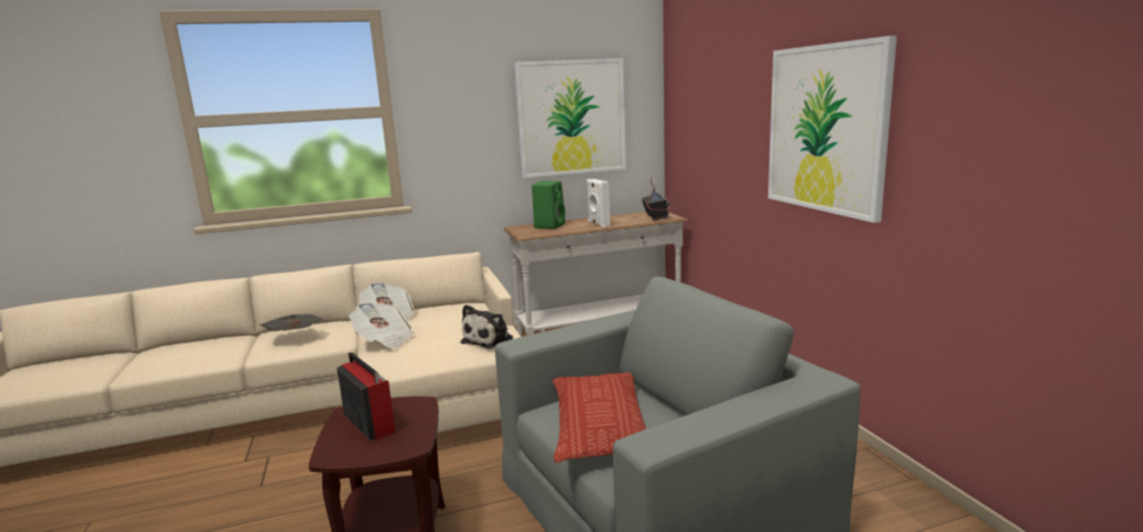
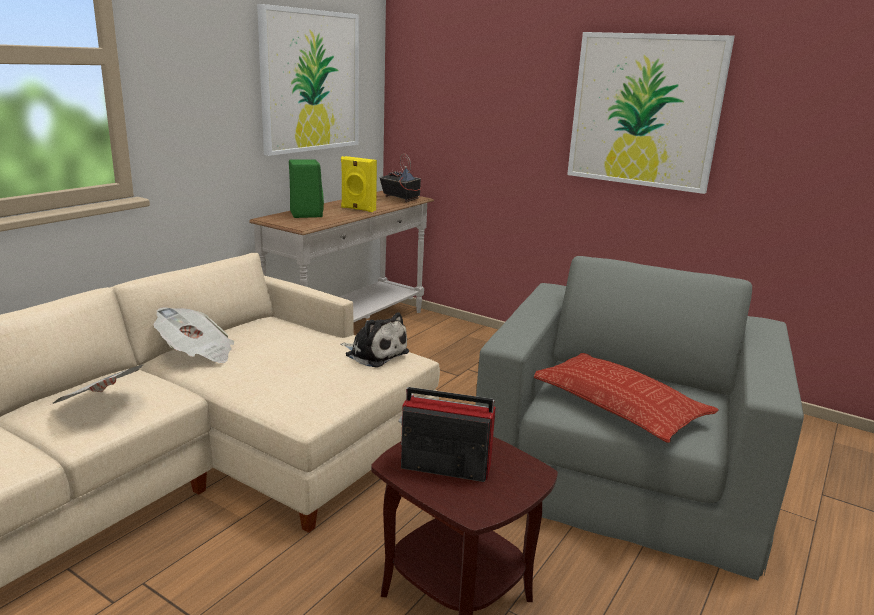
camera: 40 degrees left, 5 degrees up
(384, 340) = (249, 380): newspaper -> none
(490, 340) = (374, 354): plush toy -> plush toy turned 45 degrees counterclockwise
(598, 224) = (357, 209): white speaker -> yellow speaker

